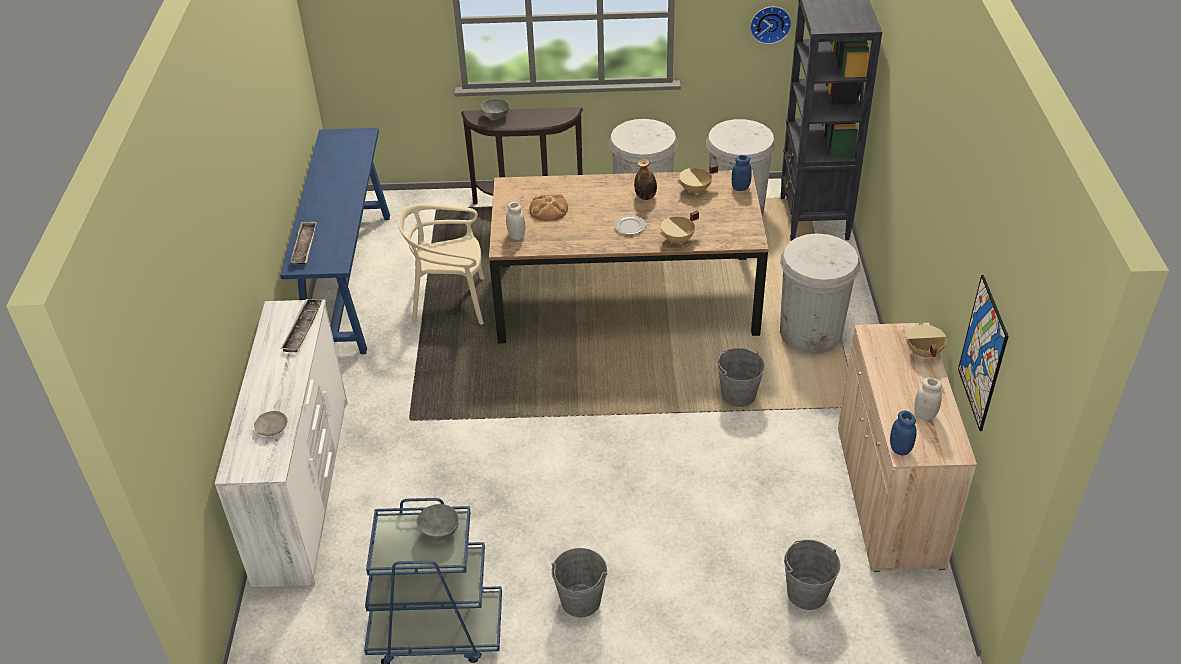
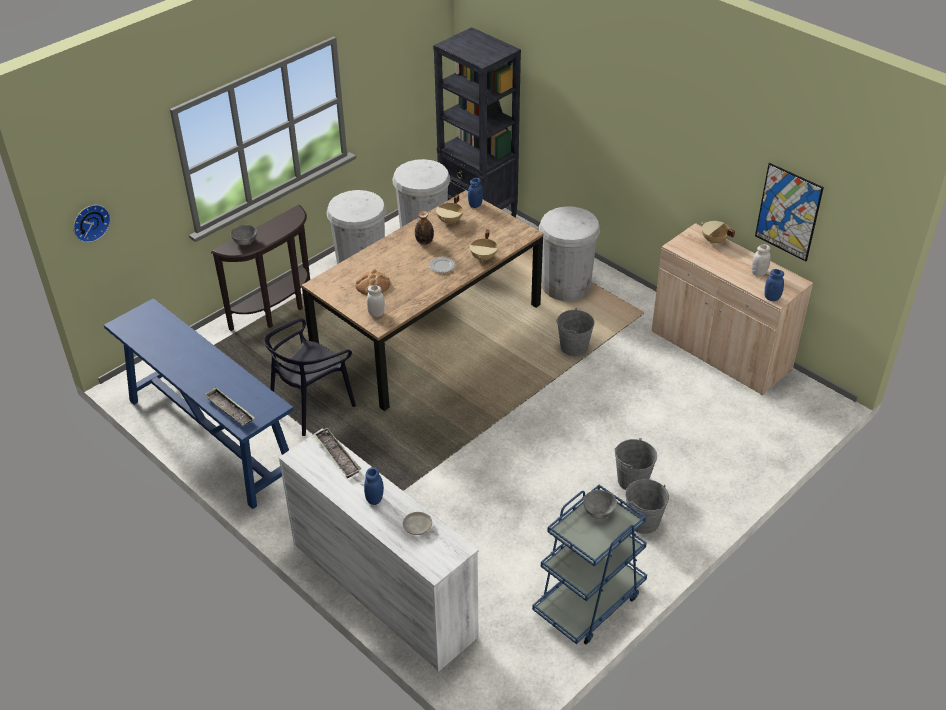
camera: 45 degrees left, 0 degrees up
(277, 382) = (375, 499): none -> blue jar
(450, 302) = (311, 406): beige chair -> black chair
(770, 23) = (403, 79): wall clock -> wall clock (90, 222)
(807, 593) = (746, 429): grey bucket -> grey bucket (632, 480)

